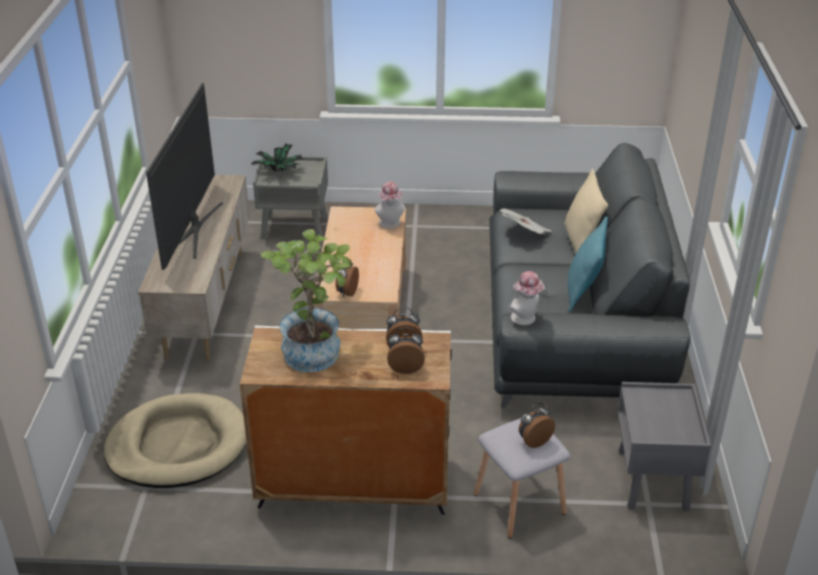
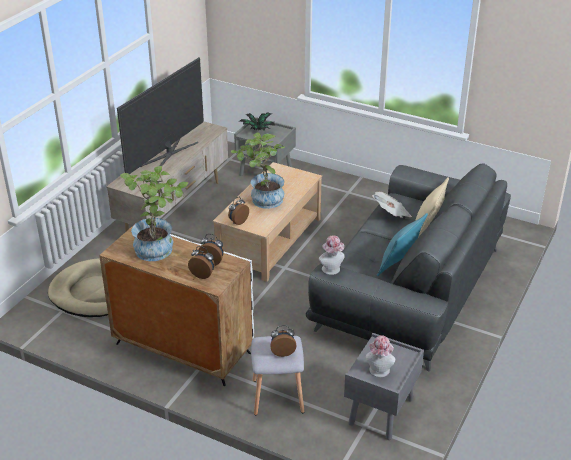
camera: 25 degrees right, 0 degrees up
(356, 257) = (262, 200): none -> potted plant
(390, 224) = (302, 184): hat -> hat (379, 372)

